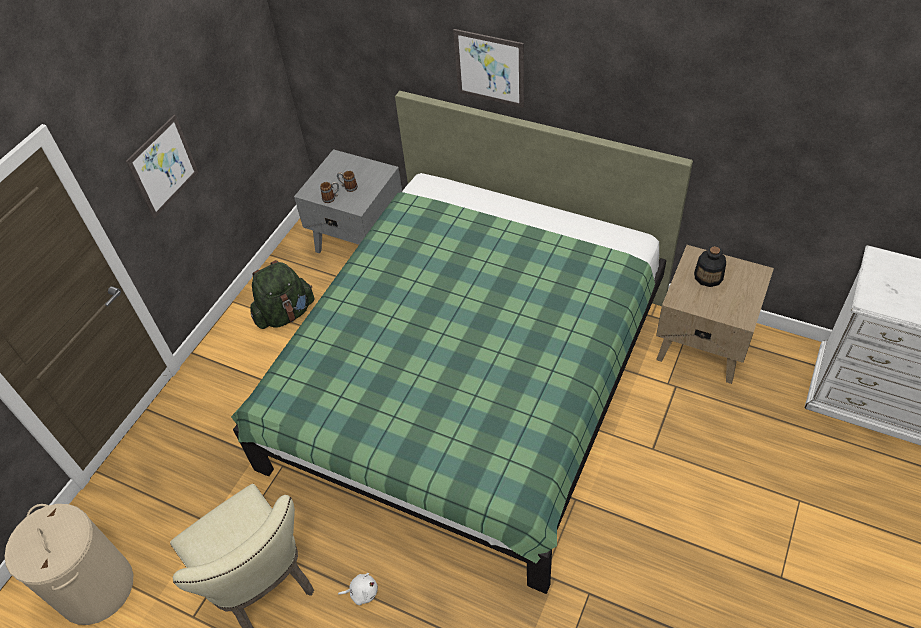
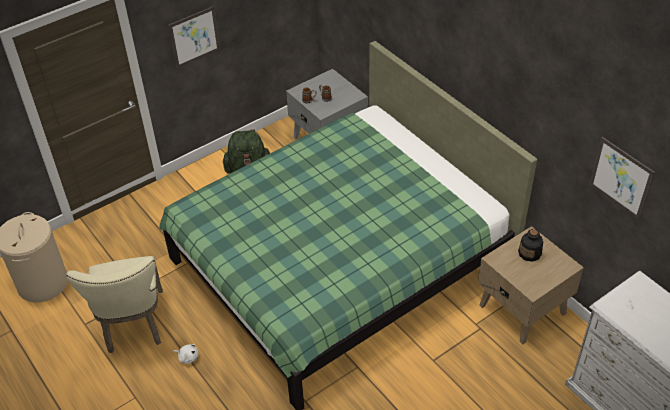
camera: 25 degrees right, 5 degrees down
(489, 68) = (428, 44): picture -> picture (621, 178)

